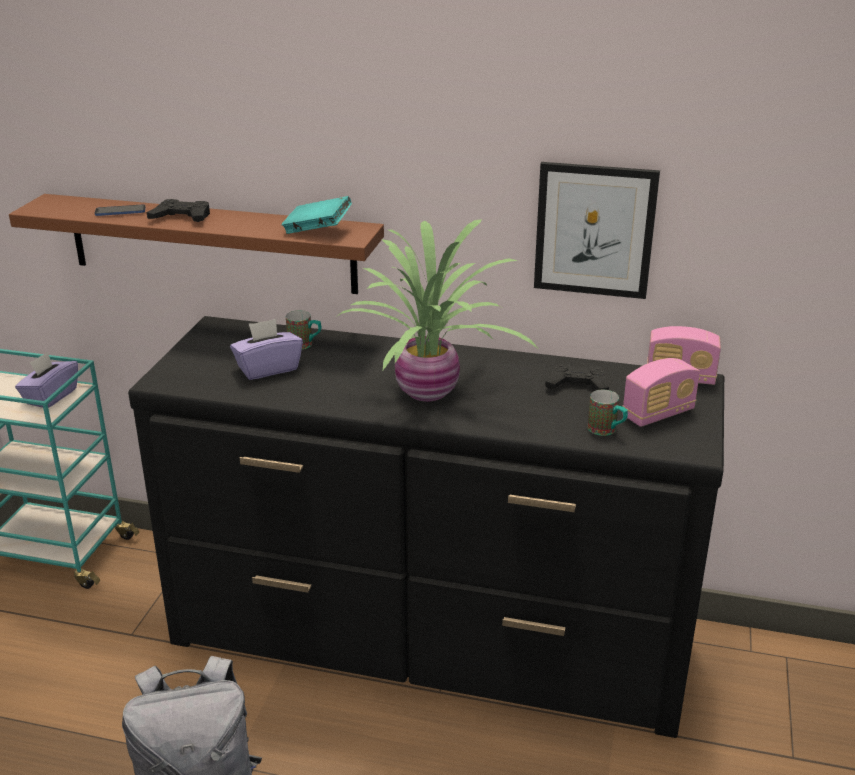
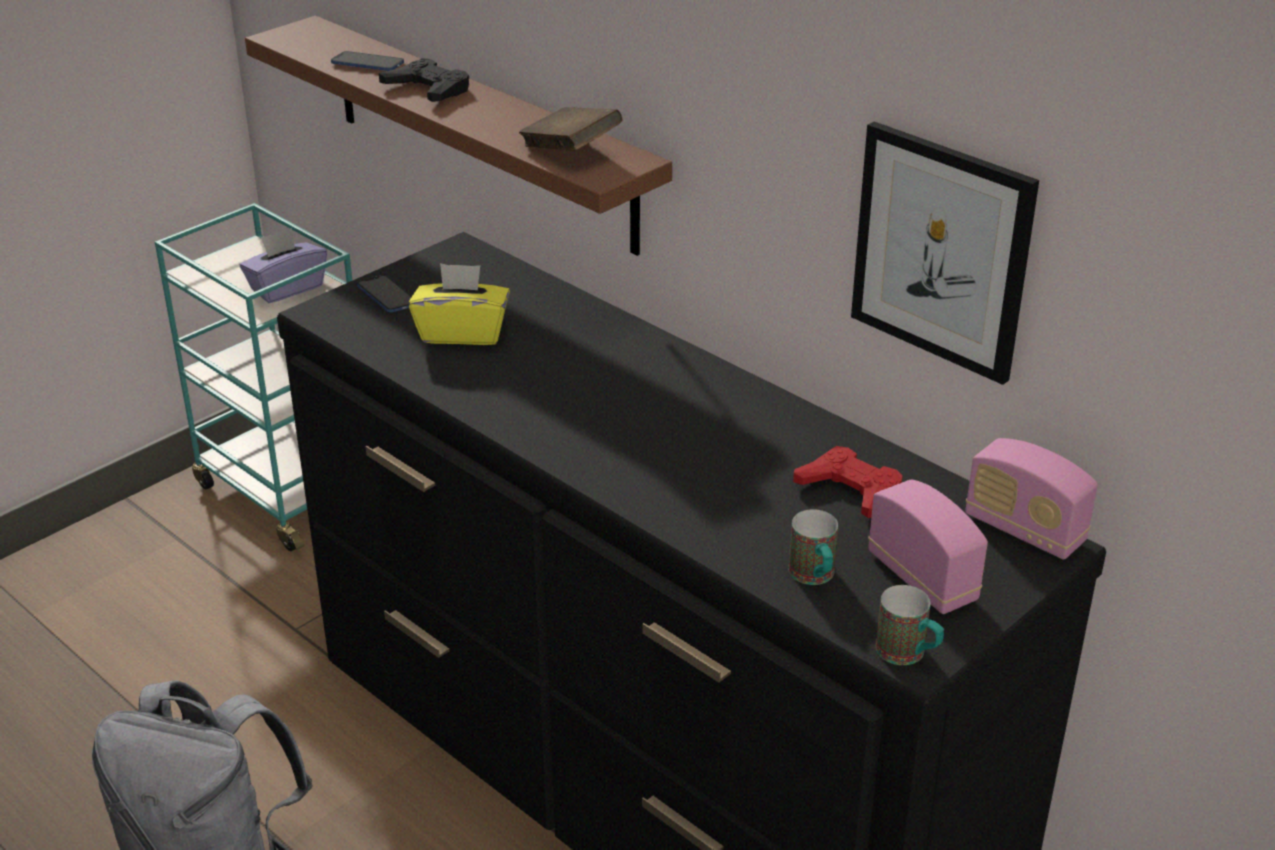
camera: 30 degrees right, 5 degrees up
(194, 361) = (387, 296): none -> phone
(268, 368) = (462, 333): purple tissue box -> yellow tissue box
(305, 345) = (542, 311): mug -> mug (908, 655)
(317, 230) = (570, 151): turquoise book -> brown book
(429, 393) = (628, 435): potted plant -> none
(577, 385) = (850, 490): black game controller -> red game controller
(658, 414) = (922, 578): radio -> radio turned 120 degrees counterclockwise

